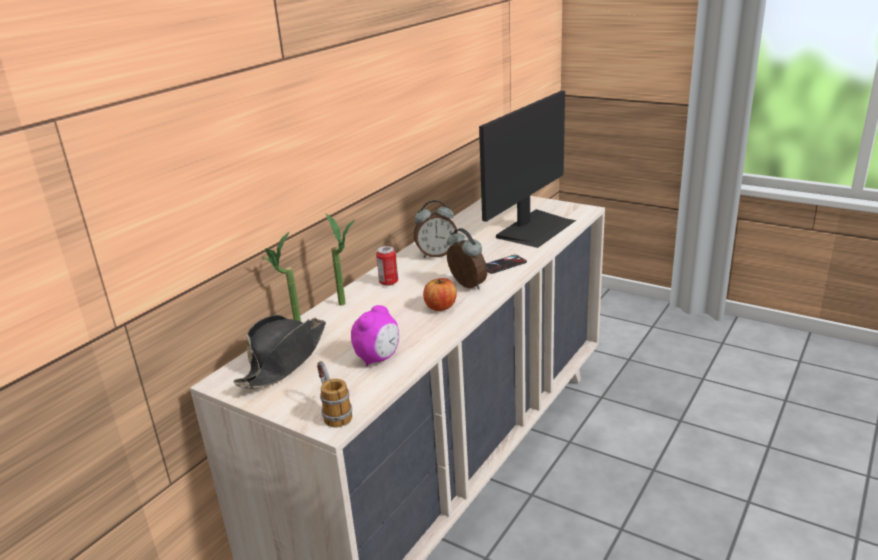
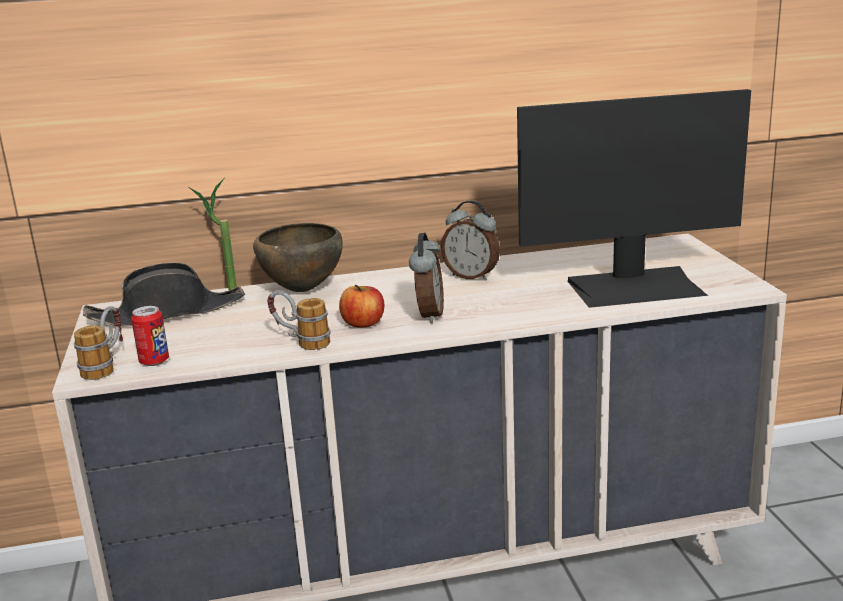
camera: 45 degrees right, 5 degrees down
(348, 304) = (302, 290): potted plant -> brown bowl
(378, 358) = (221, 343): alarm clock -> none
(388, 282) = (373, 285): can -> can (154, 361)
(430, 334) = (301, 342): none -> mug
(503, 265) = (511, 310): phone -> none

